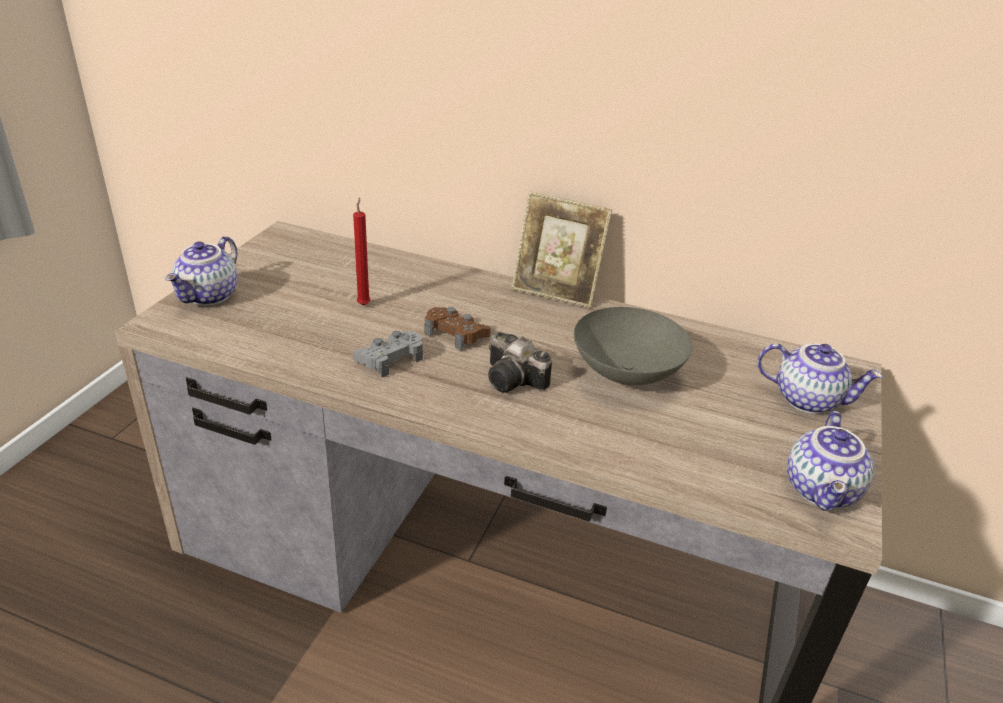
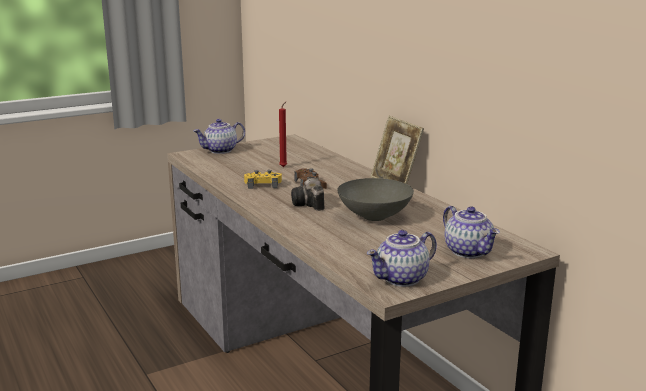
camera: 40 degrees right, 15 degrees down
(390, 359) = (263, 184): grey game controller -> yellow game controller

